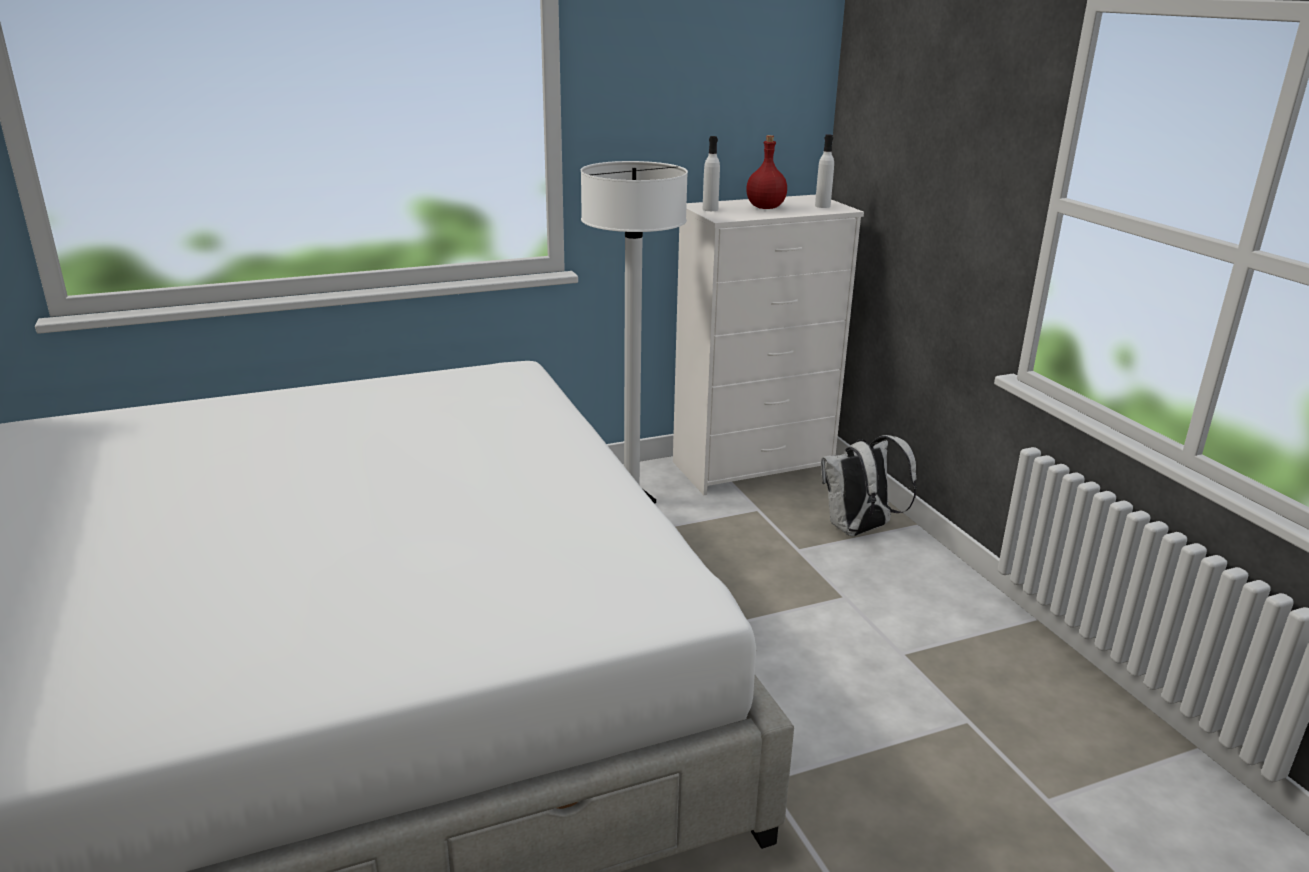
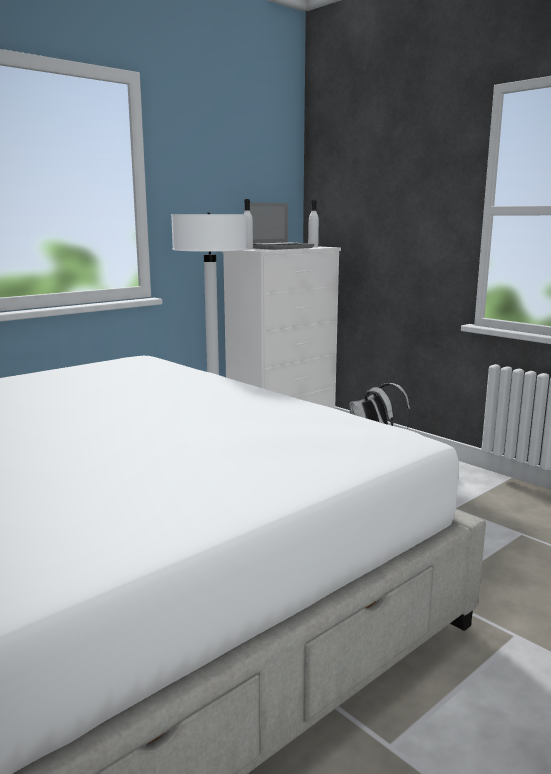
camera: 20 degrees left, 10 degrees down
(765, 207) = (280, 248): red bottle -> laptop

